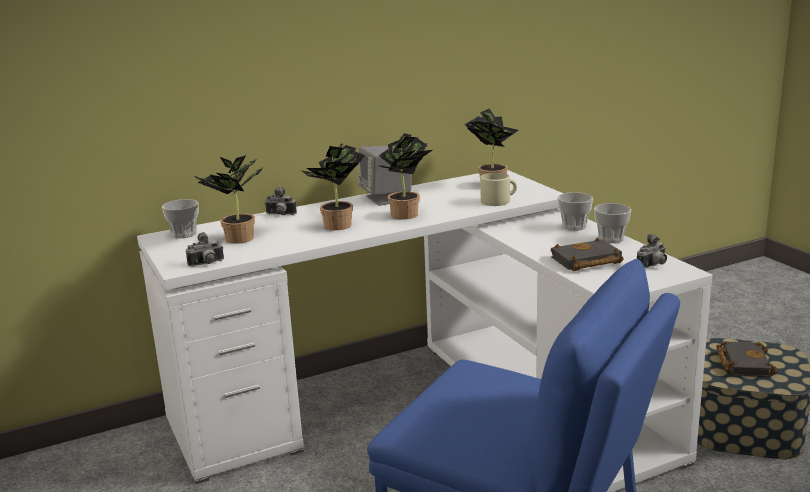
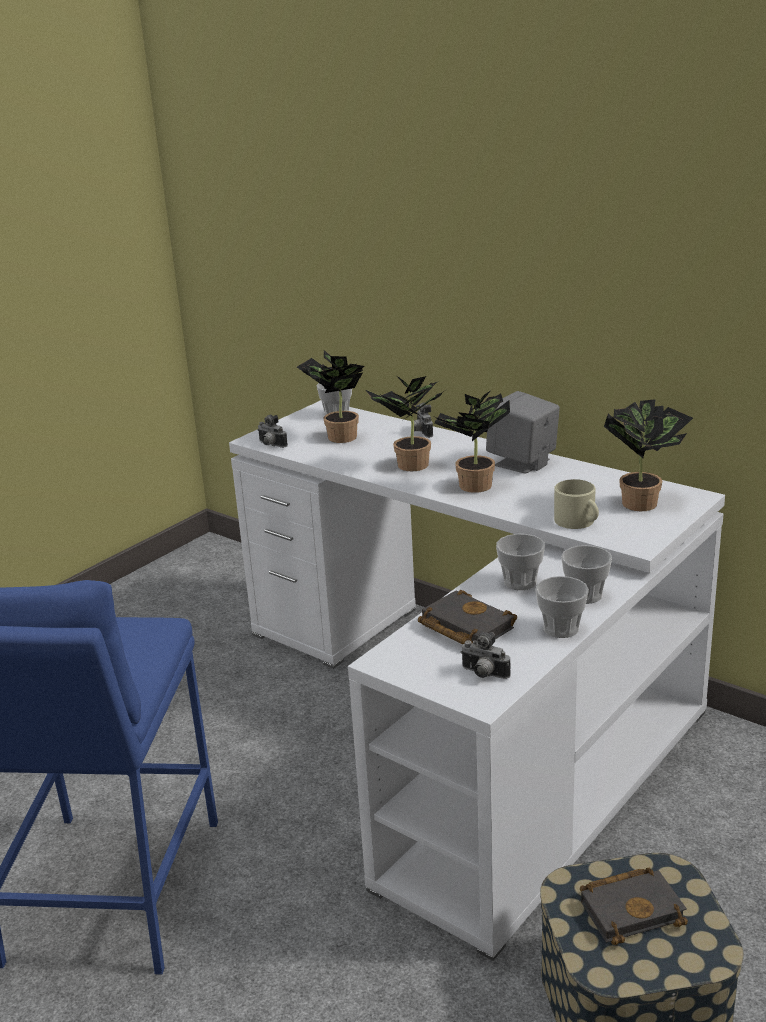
camera: 65 degrees right, 5 degrees up
(539, 238) = (520, 582): none -> cup

